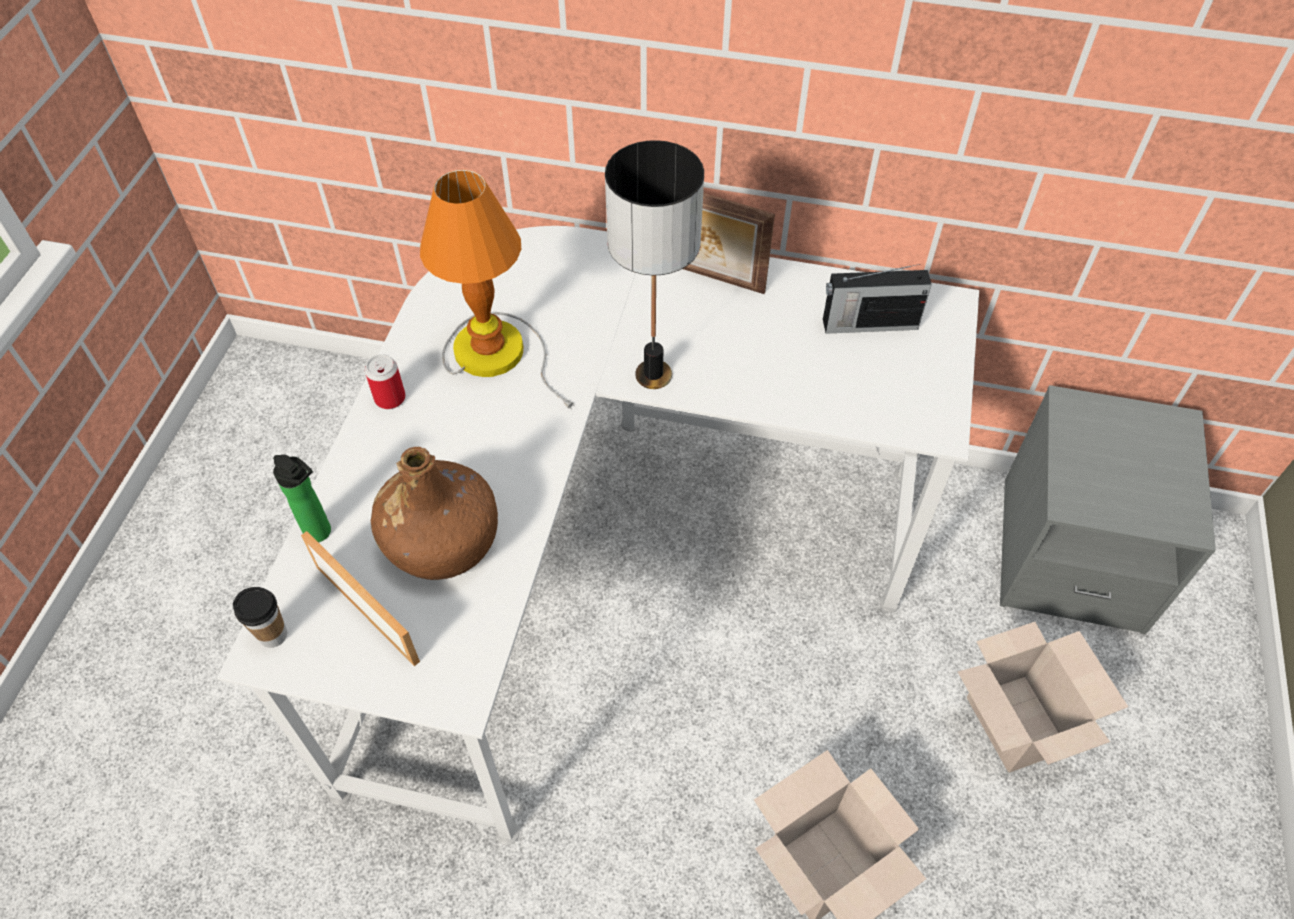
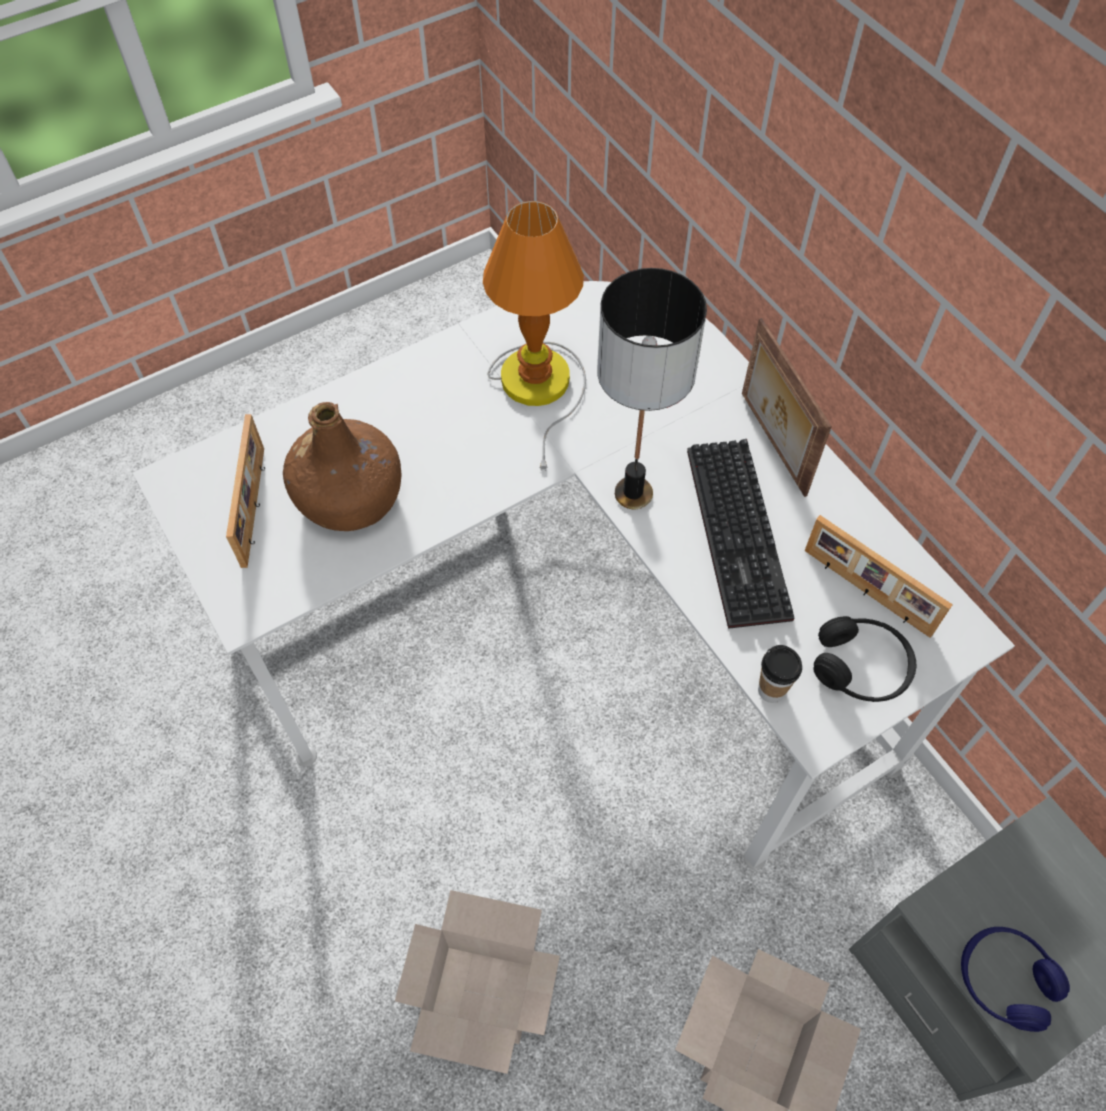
camera: 45 degrees right, 5 degrees up
(273, 635) = (188, 472): cup -> cup (771, 690)
(321, 533) = (285, 427): bottle -> none
(390, 398) = (429, 363): can -> none
(755, 347) = (742, 535): none -> keyboard
(868, 324) = (866, 592): radio -> picture frame
(916, 370) = (860, 667): none -> black headphones
(1143, 508) = (1004, 980): none -> blue headphones

